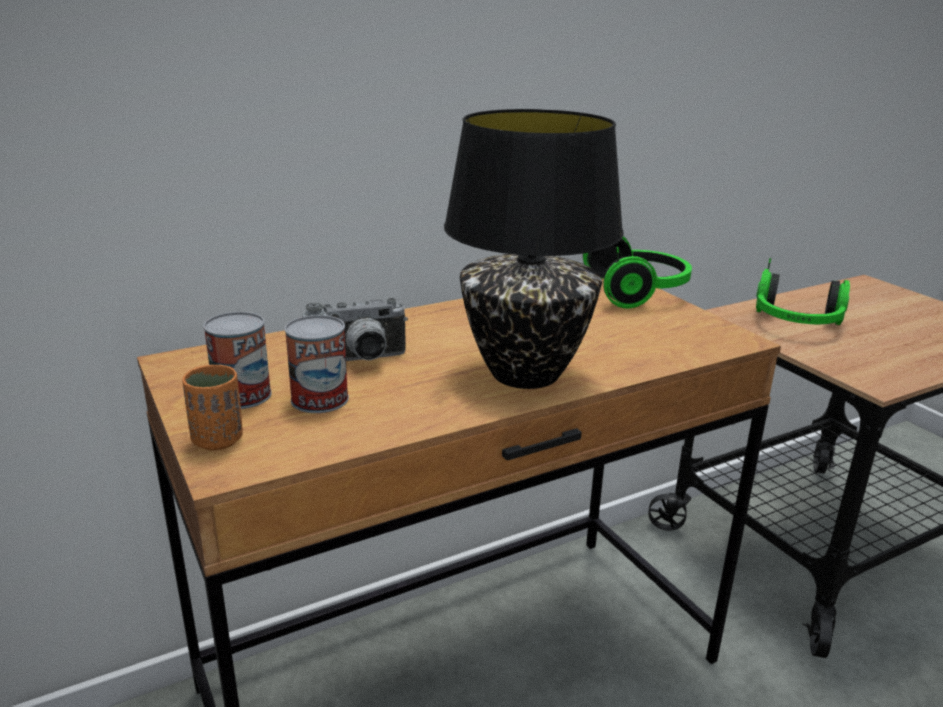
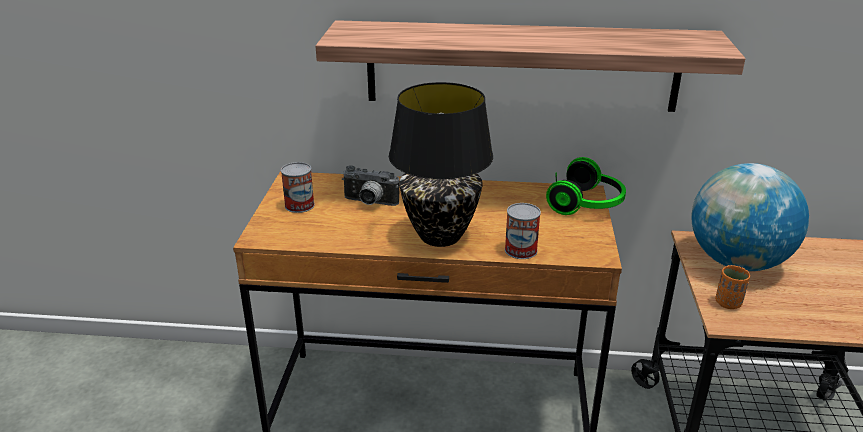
camera: 35 degrees right, 5 degrees up
(218, 440) = (267, 224): orange cup -> orange cup (728, 303)
(319, 399) = (328, 218): can -> can (520, 250)
(515, 107) = (521, 66): none -> shelf
(796, 324) = (737, 262): headphones -> globe

